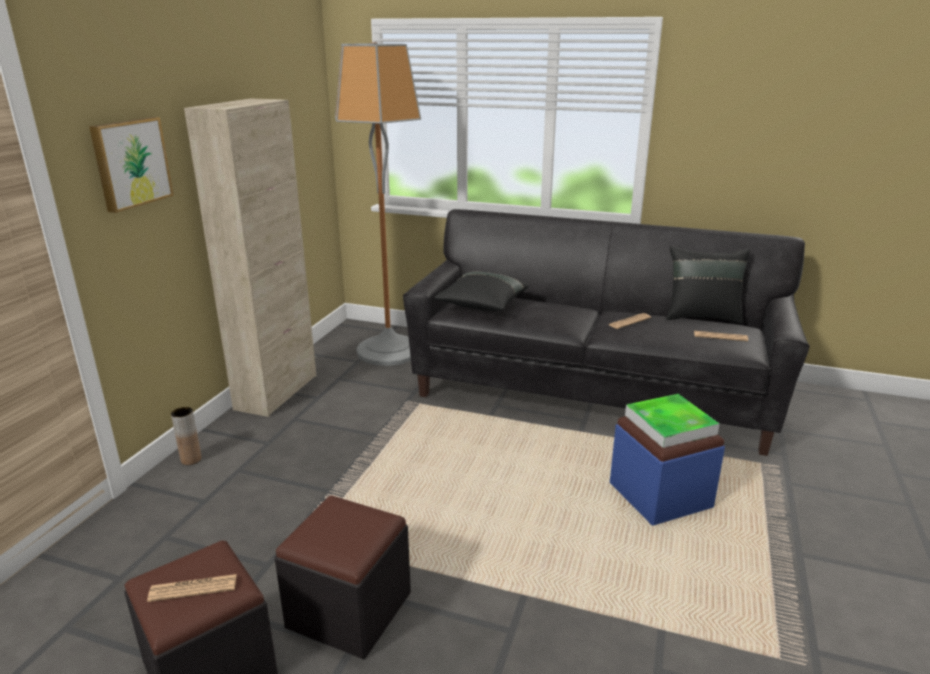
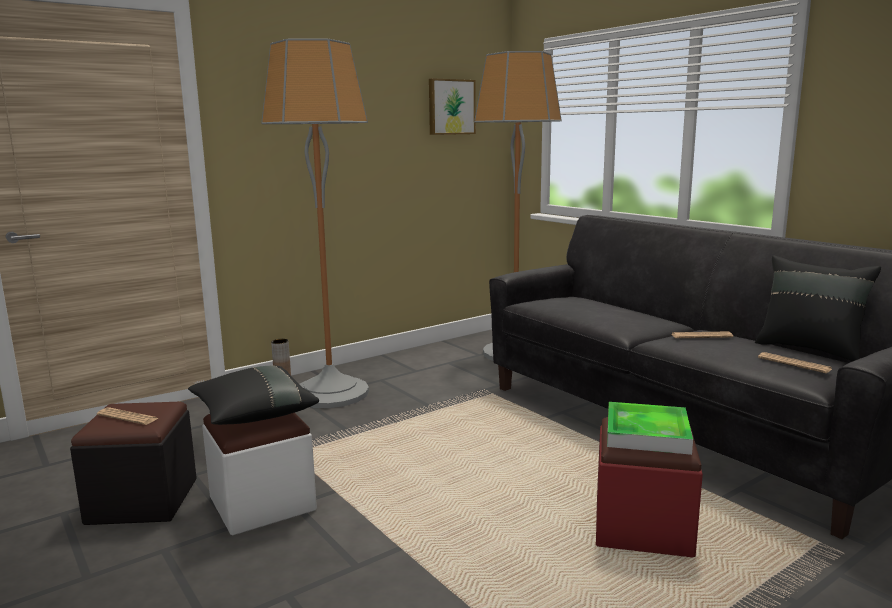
camera: 35 degrees right, 10 degrees down
(130, 163) = (275, 136): picture -> picture (450, 107)
(260, 452) = (331, 393): none -> floor lamp
(277, 392) = (390, 360): beige cabinet -> none
(349, 610) = (262, 503): black ottoman -> white ottoman
(482, 306) = (563, 302): black pillow -> black pillow (253, 414)
(660, 495) = (642, 527): blue ottoman -> red ottoman

